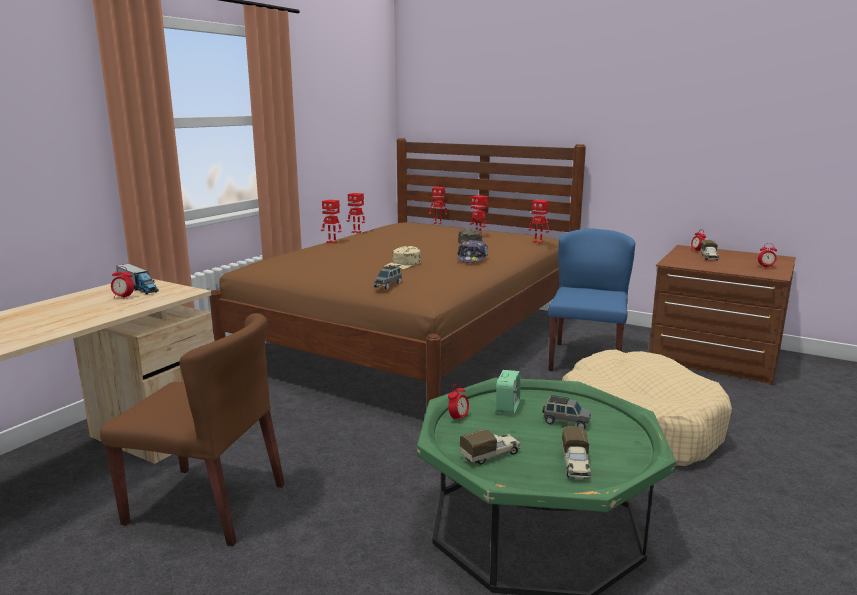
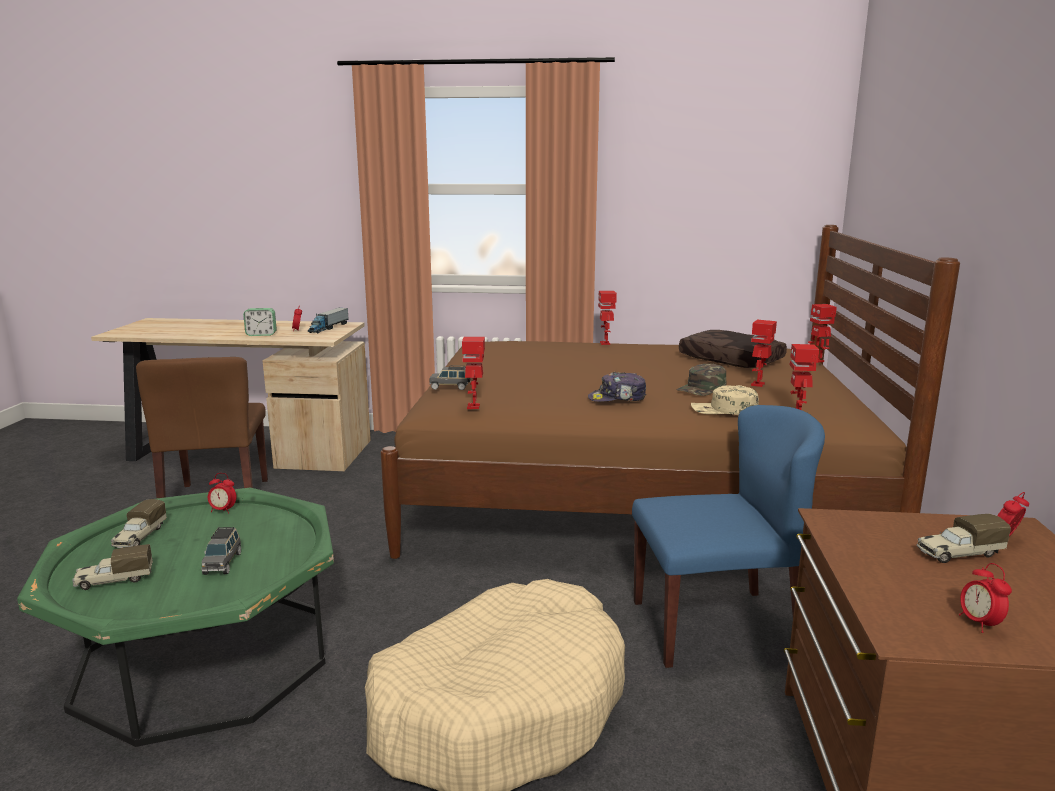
camera: 65 degrees right, 0 degrees up
(356, 232) = (678, 342): toy robot -> toy robot (474, 407)
(403, 264) = (540, 378): beige cap -> beige cap (724, 409)
(419, 231) = (729, 360): none -> brown pillow
(491, 455) = (139, 537): toy truck -> toy truck turned 60 degrees clockwise
(507, 407) = (258, 528): alarm clock -> alarm clock (261, 334)

